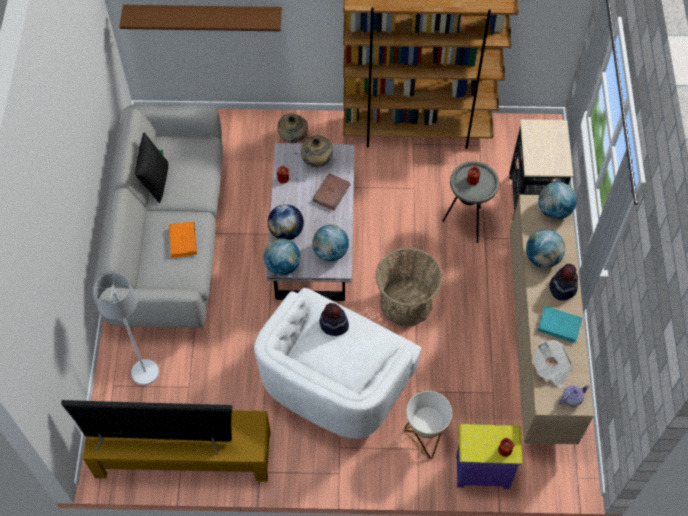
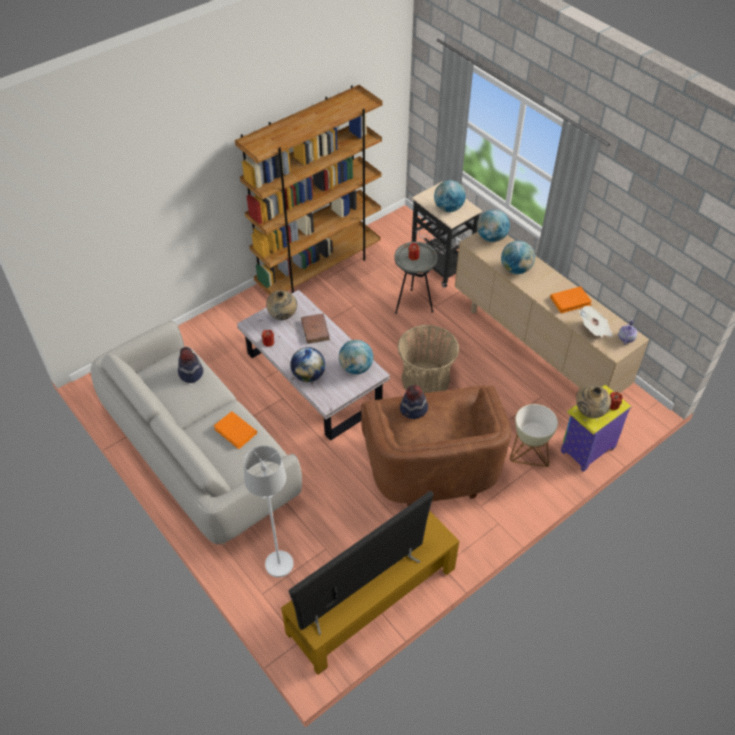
camera: 40 degrees left, 10 degrees down
(155, 182) = (167, 405): black pillow -> none
(203, 15) = (121, 242): brown shelf -> none
(283, 266) = (330, 399): globe -> globe (448, 208)
(293, 138) = (230, 326): beige vase -> beige vase (589, 412)
(335, 382) = (431, 465): white armchair -> brown armchair
(559, 325) = (570, 301): turquoise book -> orange book
(562, 288) = (547, 278): hat -> hat (190, 373)

